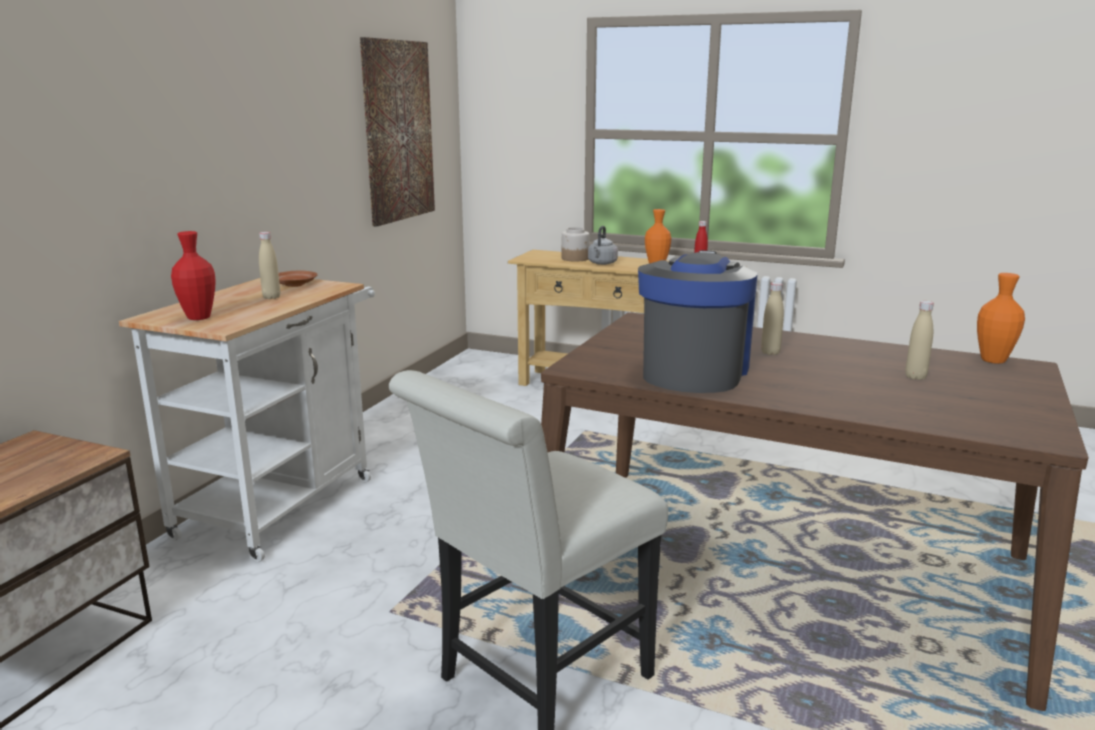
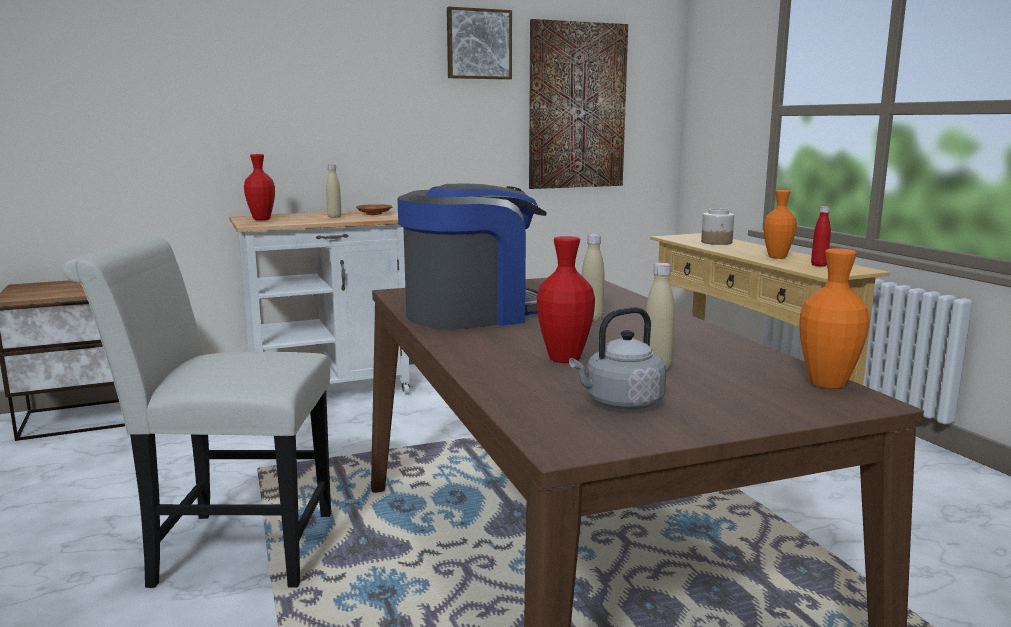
camera: 45 degrees right, 5 degrees down
(323, 67) = (478, 44): none -> picture
(602, 263) = (728, 248): grey kettle -> grey kettle (620, 403)
(865, 388) = (564, 359): none -> red vase

